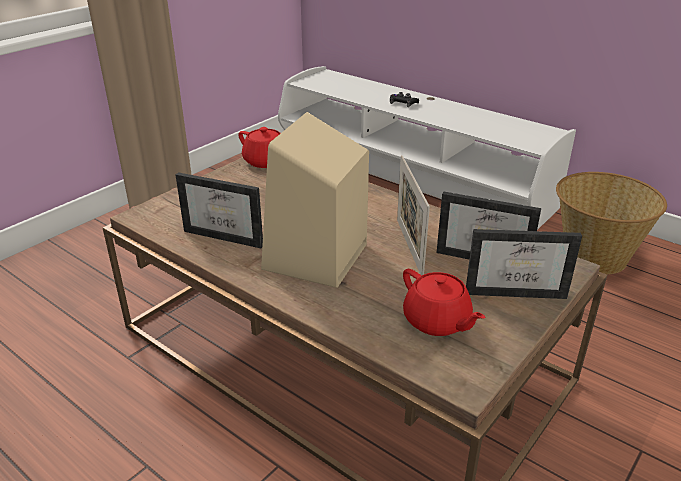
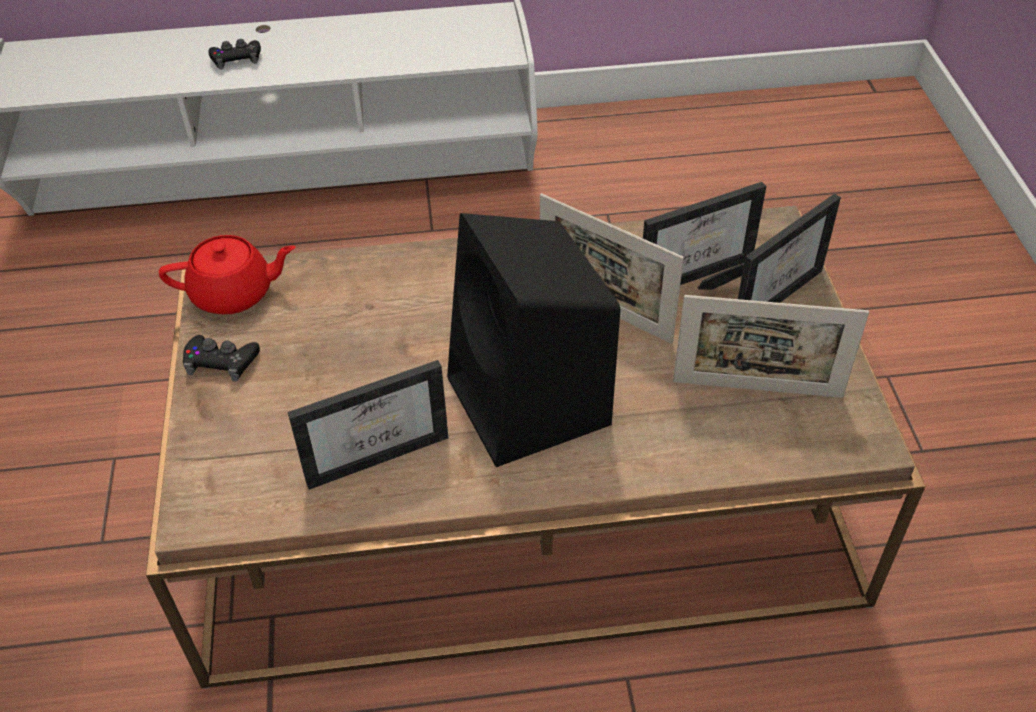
camera: 45 degrees left, 15 degrees up
(226, 178) = (221, 362): none -> black game controller
(315, 258) = (531, 403): beige speaker -> black speaker
(437, 322) = (757, 389): red teapot -> picture frame
(594, 256) = (626, 165): basket -> none

